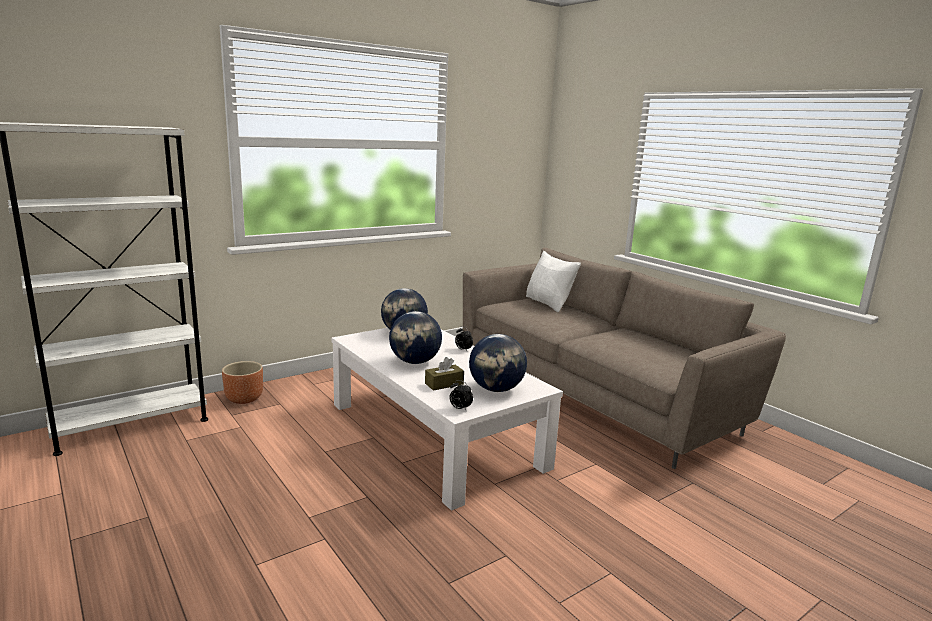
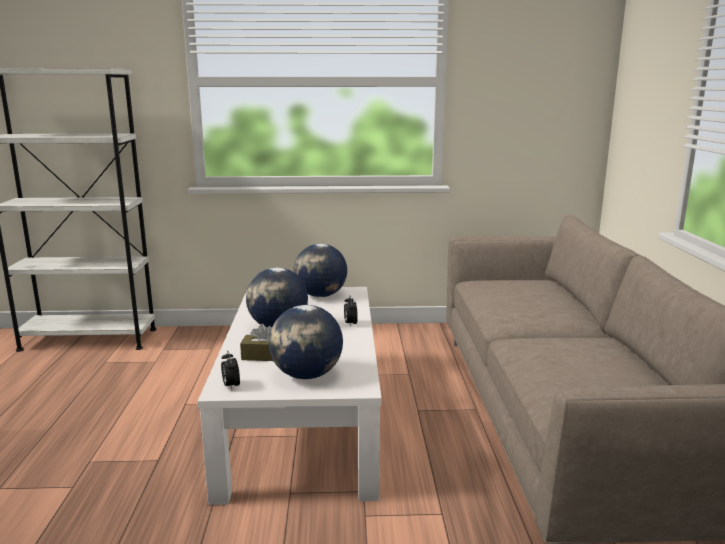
camera: 35 degrees right, 0 degrees up
(244, 398) = (191, 337): brown planter -> none
(548, 304) = (547, 290): white pillow -> none

